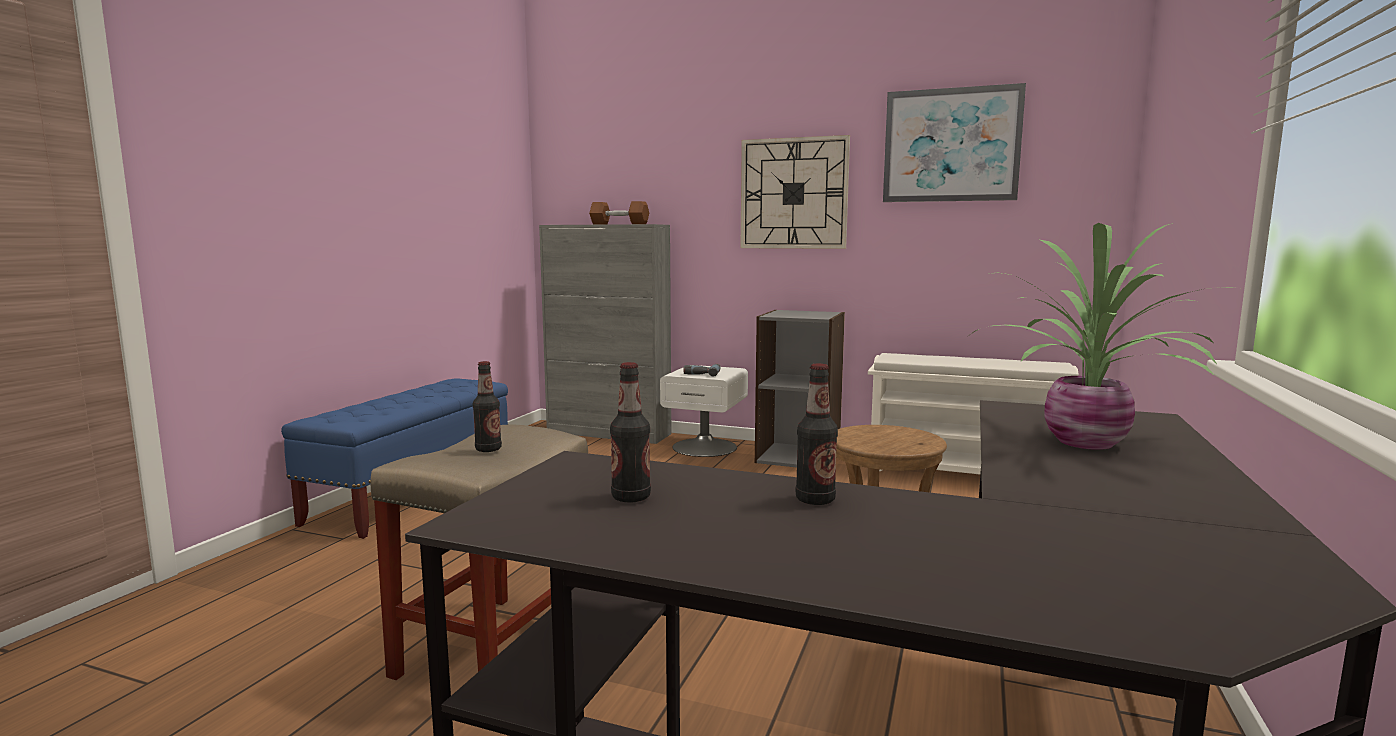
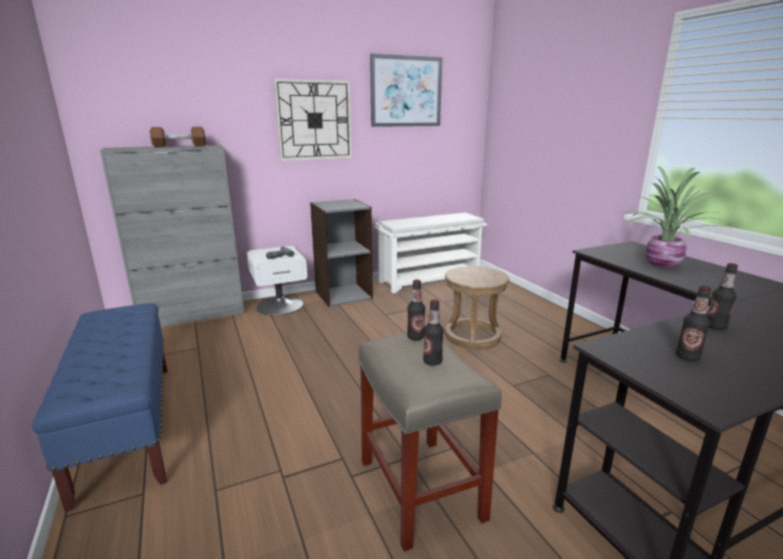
camera: 45 degrees left, 10 degrees up
(532, 430) = (415, 337): none -> bottle

